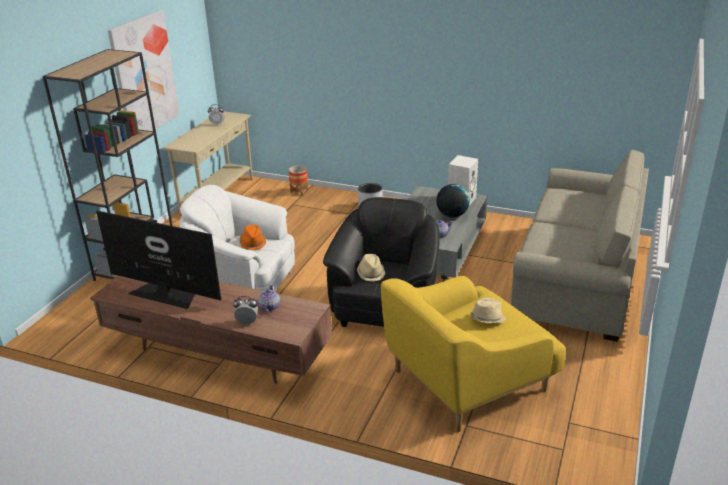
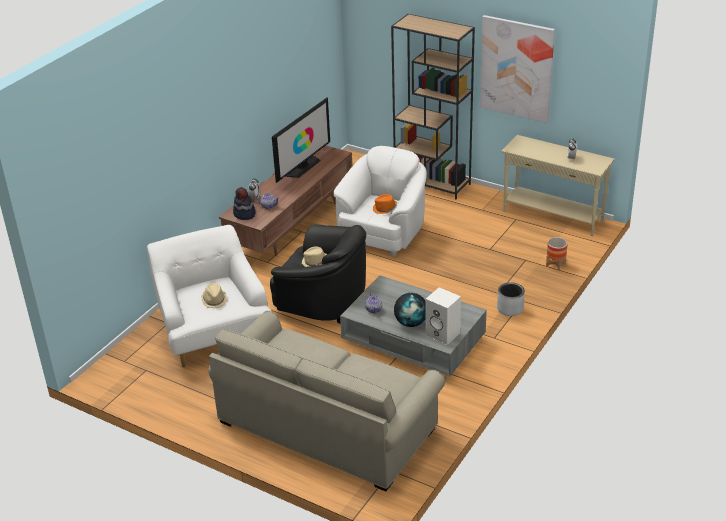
camera: 100 degrees right, 5 degrees up
(292, 323) = (244, 214): none -> hat
(467, 380) = (213, 331): yellow armchair -> white armchair

